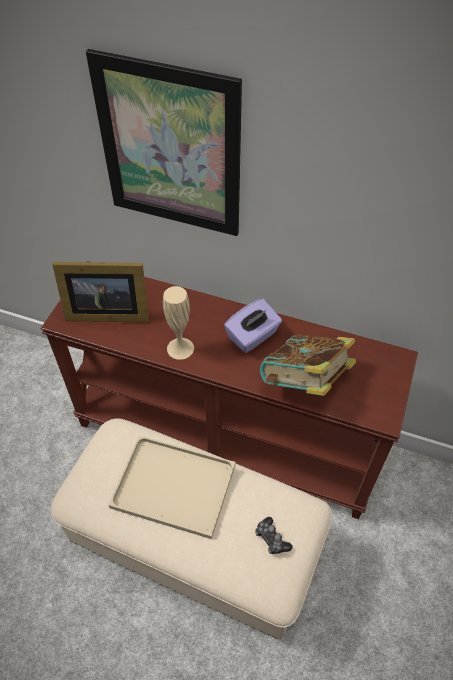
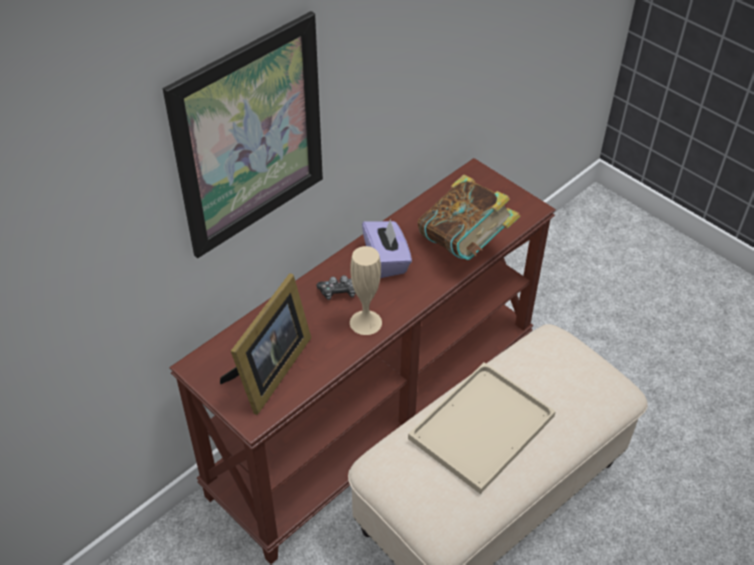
camera: 65 degrees left, 5 degrees down
(271, 539) = (573, 370): game controller -> game controller (339, 292)

